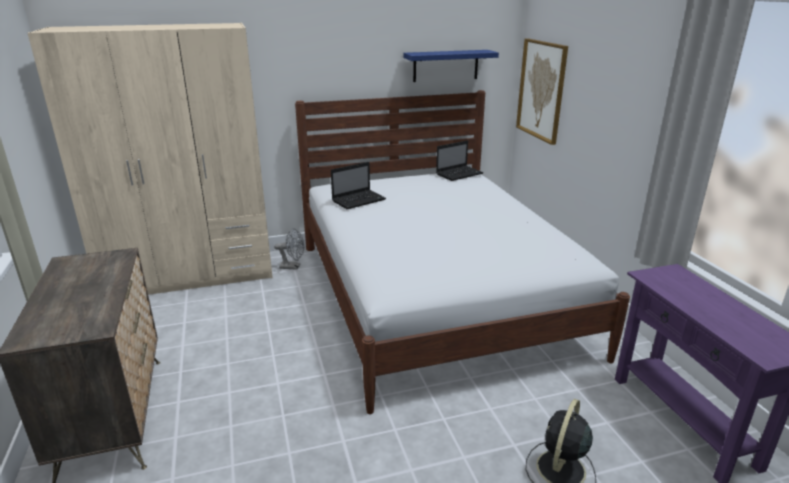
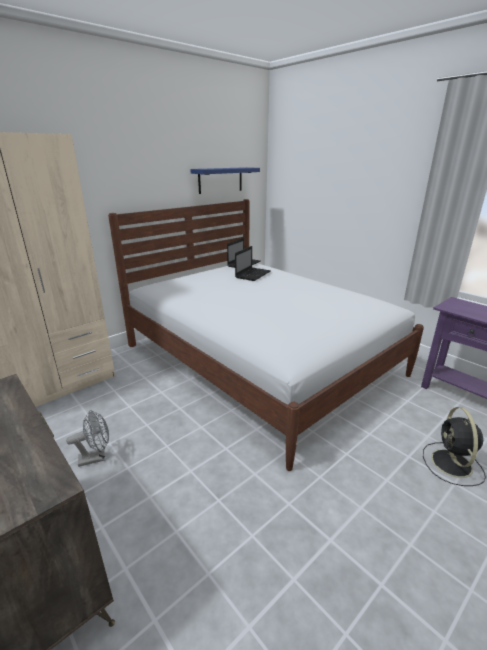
camera: 25 degrees left, 0 degrees up
(293, 267) = (127, 363): grey fan -> grey fan (96, 457)
(359, 200) = (189, 292): laptop -> laptop (253, 274)
(541, 90) = (292, 195): picture -> none

